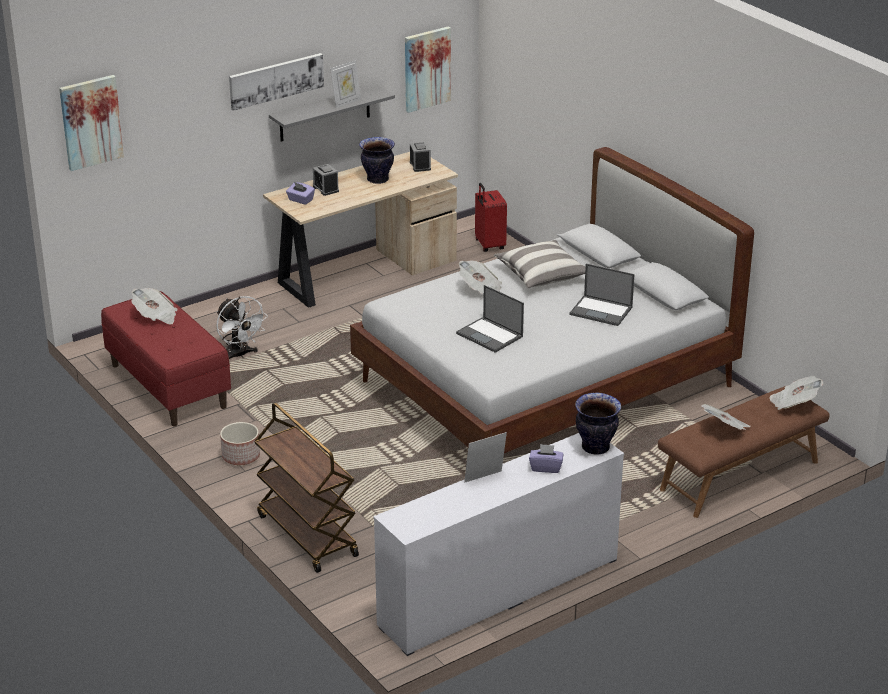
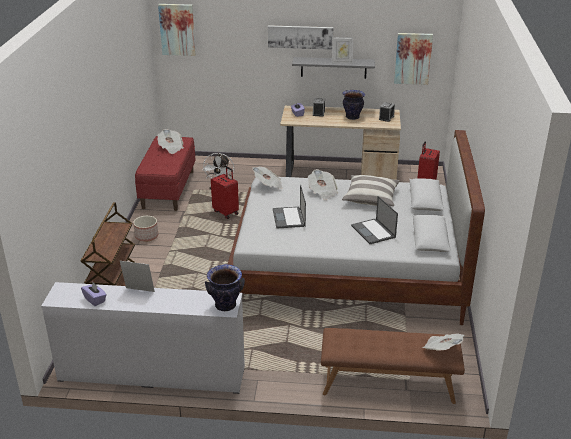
camera: 40 degrees right, 0 degrees up
(297, 381) = (226, 212): none -> red suitcase
(546, 467) = (179, 302): purple tissue box -> purple tissue box (95, 300)
(725, 429) = (370, 342): newspaper -> newspaper (268, 185)

